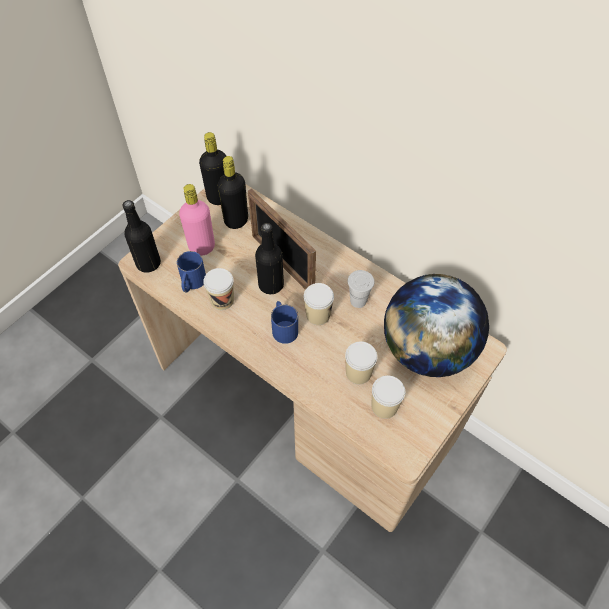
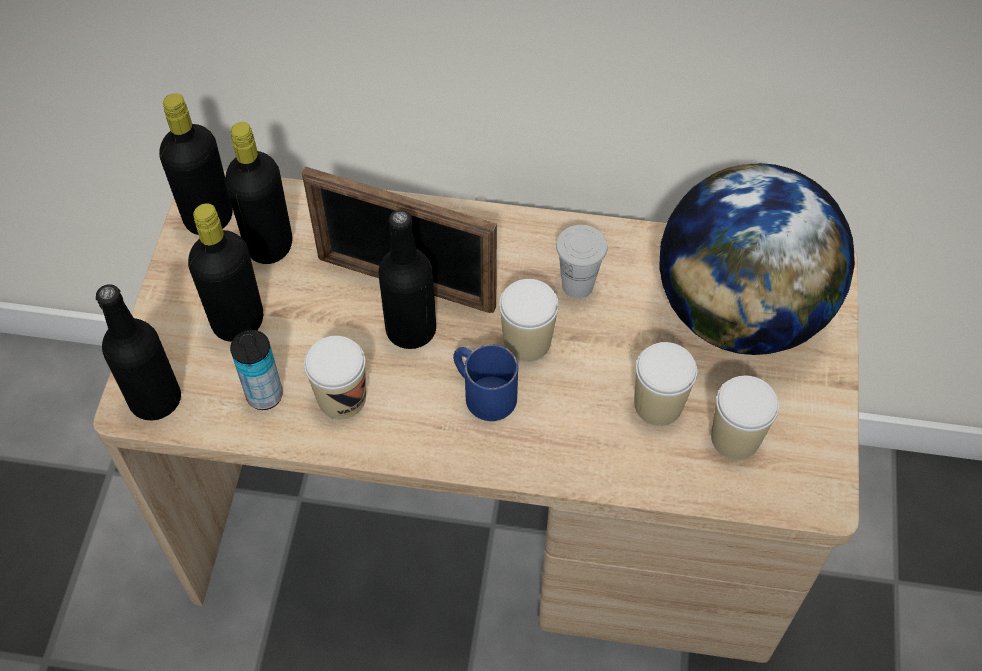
camera: 30 degrees left, 0 degrees up
(192, 283) = (264, 395): blue mug -> can
(202, 247) = (238, 322): pink bottle -> black bottle

